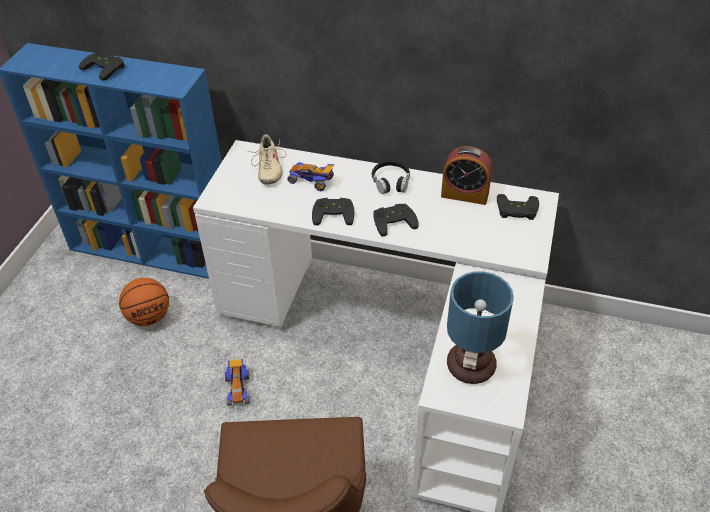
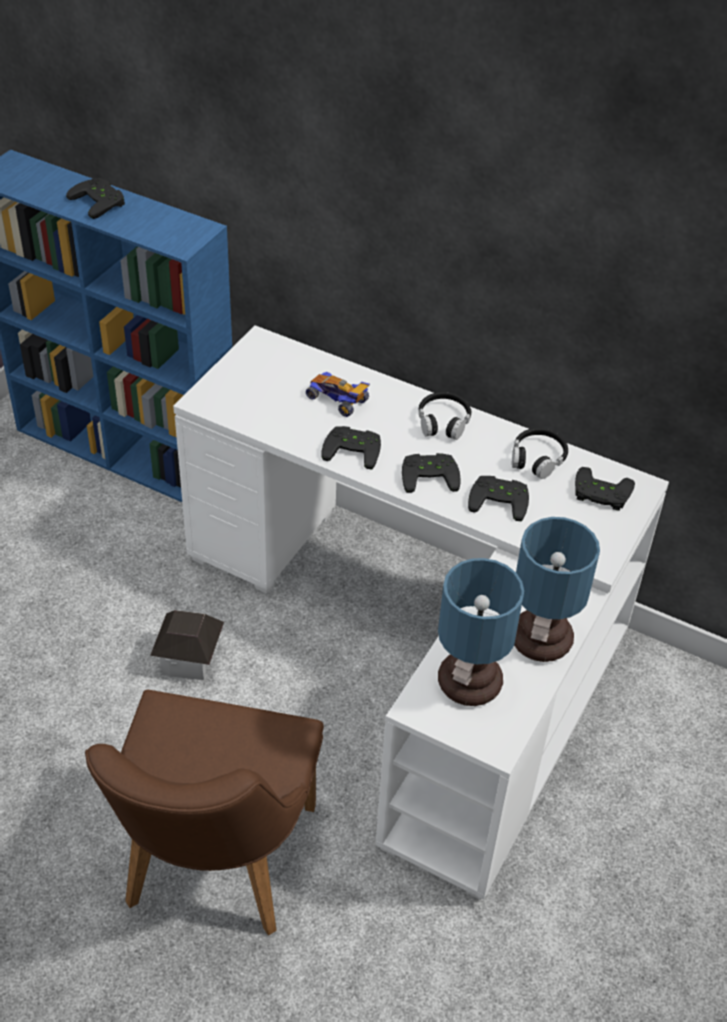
camera: 10 degrees right, 0 degrees up
(149, 317) = (98, 541): basketball -> none
(238, 389) = (189, 659): toy car -> toy house
(268, 169) = (286, 373): beige shoe -> none
(448, 228) = (500, 499): none -> black game controller
(464, 194) = (537, 458): alarm clock -> black headphones
(511, 325) = (541, 642): none -> table lamp

